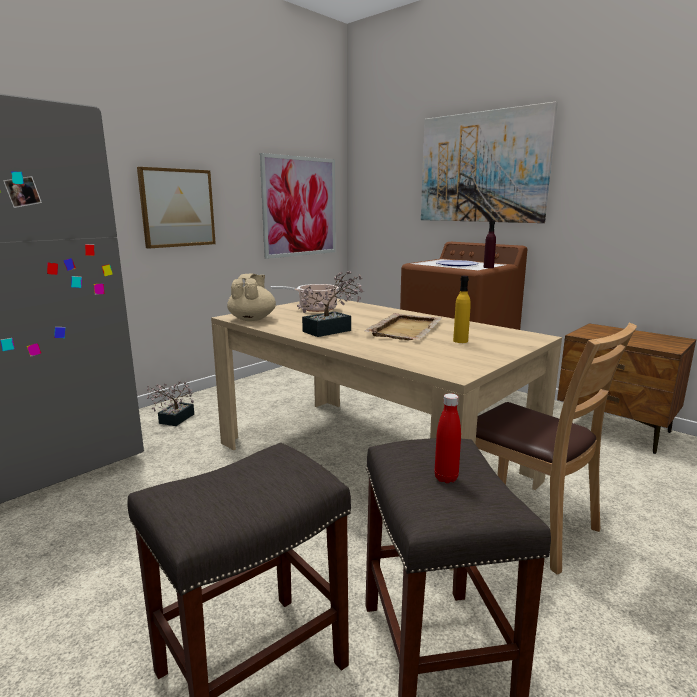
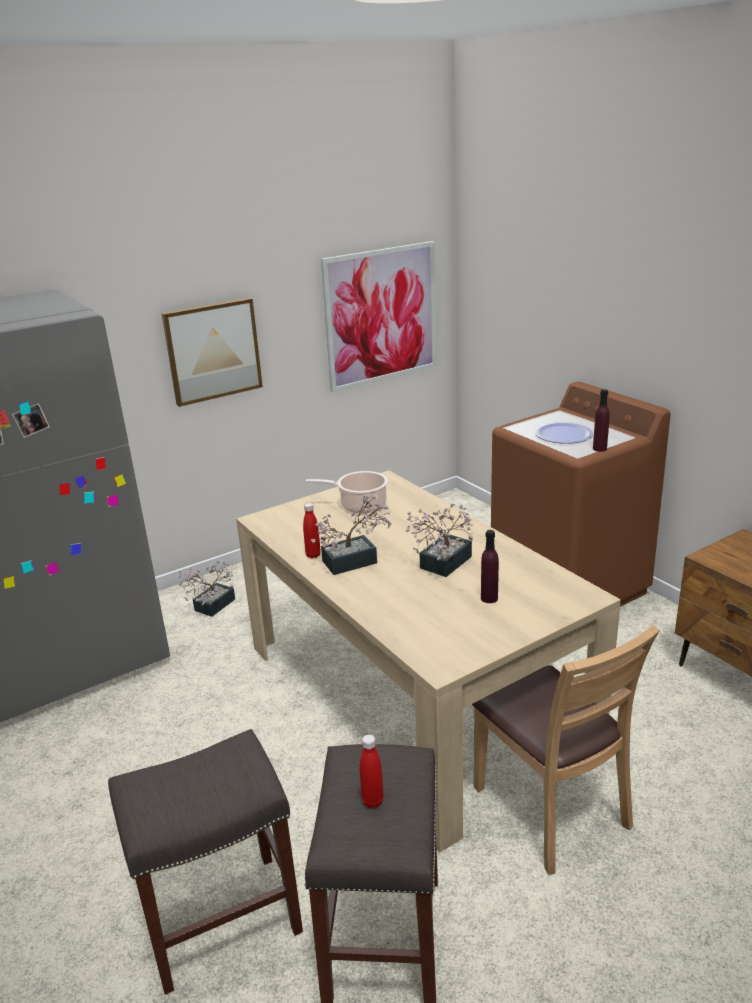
camera: 15 degrees right, 10 degrees up
(252, 319) = (279, 527): beige teapot -> none
(292, 329) = (313, 555): none -> red bottle
(405, 329) = (441, 565): beige tray -> potted plant
(460, 341) = (489, 598): yellow bottle -> purple bottle
(482, 168) = (620, 287): picture -> none

